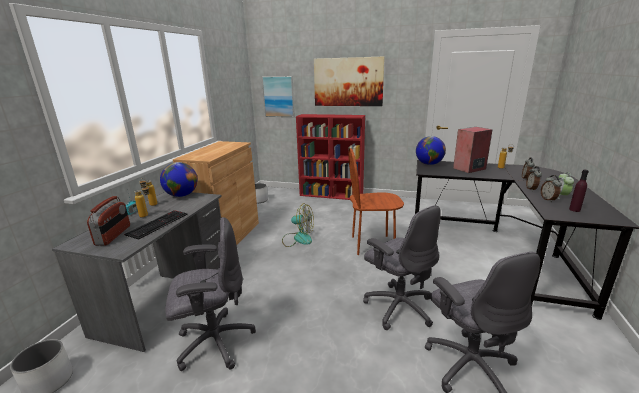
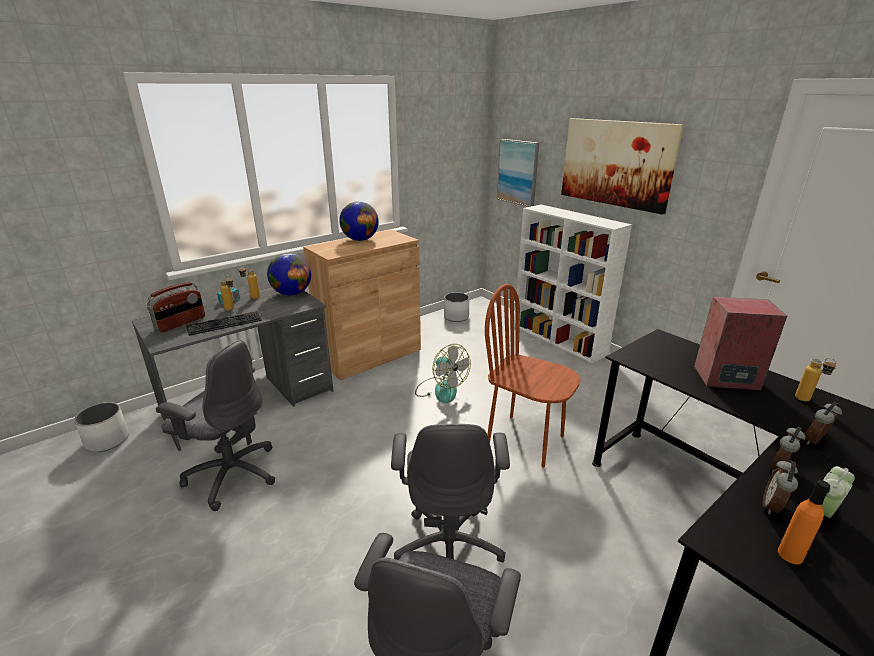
camera: 35 degrees right, 5 degrees up
(332, 195) = (559, 340): red bookcase -> white bookcase
(429, 164) = (663, 344): globe -> globe (360, 240)
(574, 210) = (790, 555): purple bottle -> orange bottle

